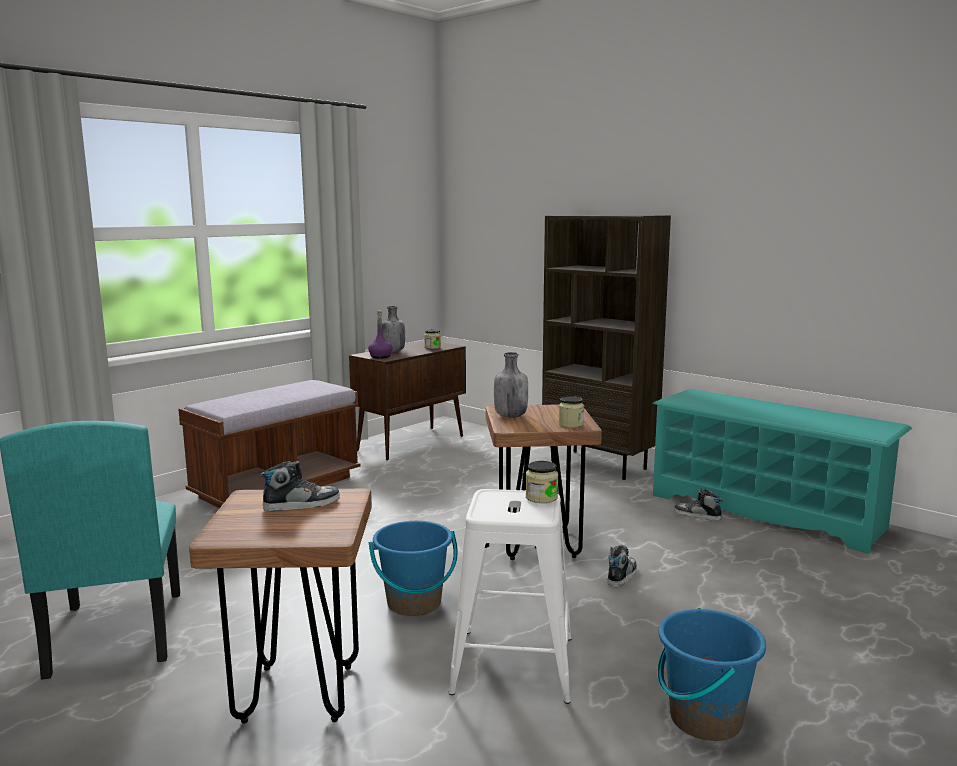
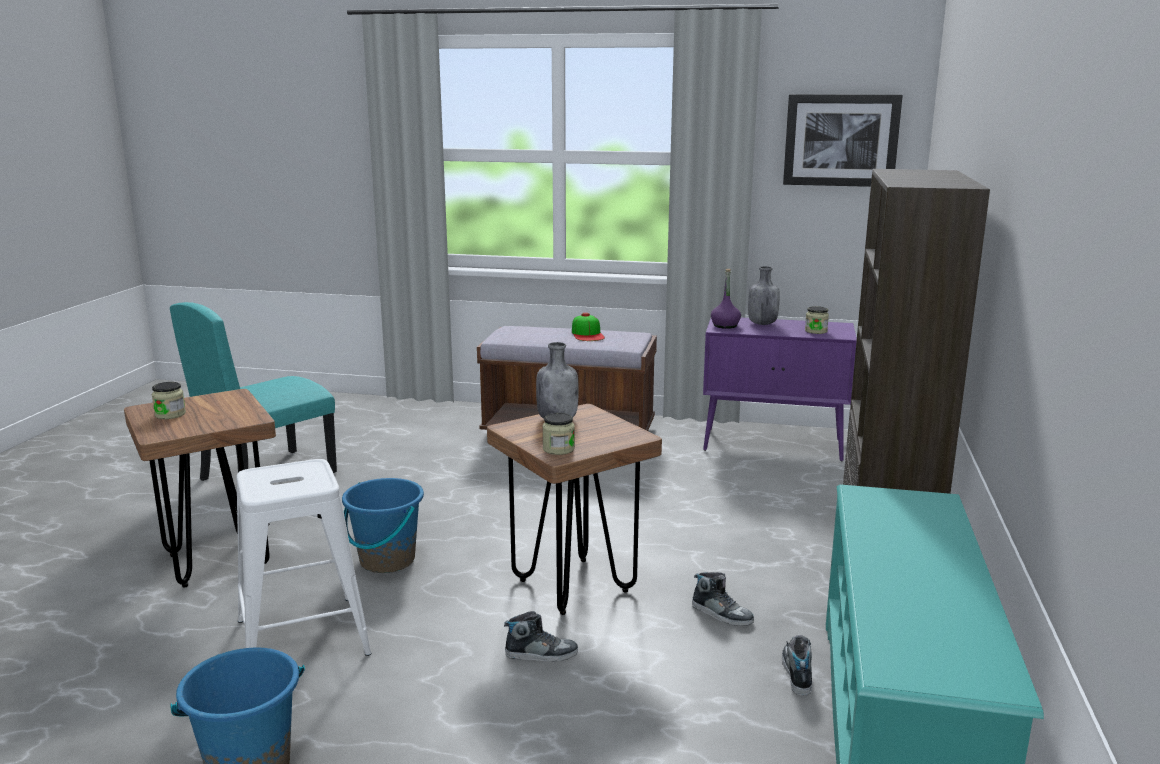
camera: 60 degrees right, 5 degrees up
(284, 389) = (587, 334): none -> cap
(301, 504) = (222, 411): shoe -> shoe (722, 614)
(398, 210) = (841, 140): none -> picture
(412, 443) = (774, 445): brown cabinet -> purple cabinet
(541, 497) = (312, 485): jar -> jar (170, 414)

